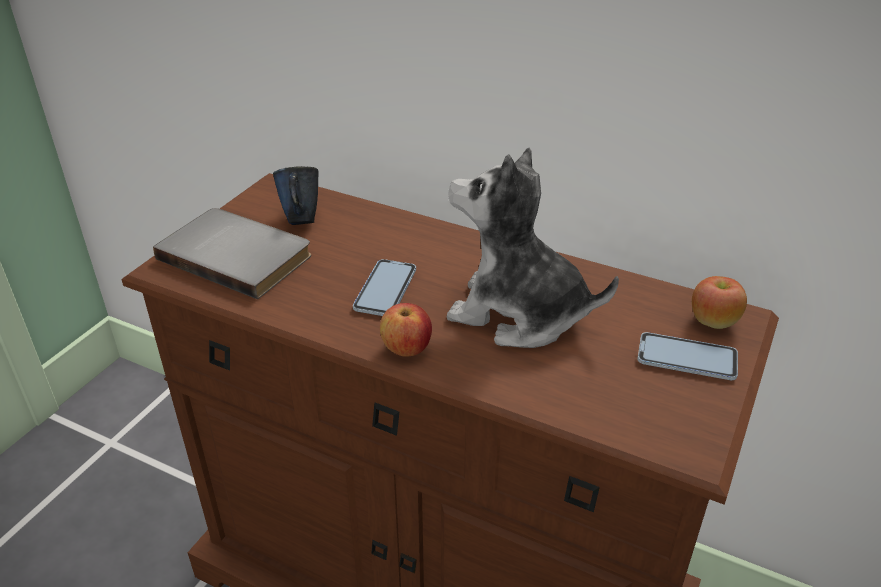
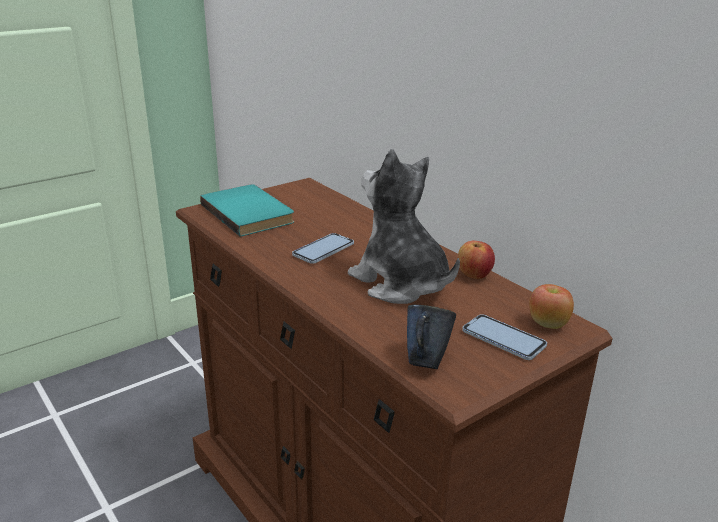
camera: 25 degrees right, 10 degrees down
(238, 254) = (250, 213): grey book -> turquoise book
(300, 219) = (305, 204): blue mug -> blue mug (425, 361)
(406, 349) = (306, 282): apple -> apple (474, 275)

